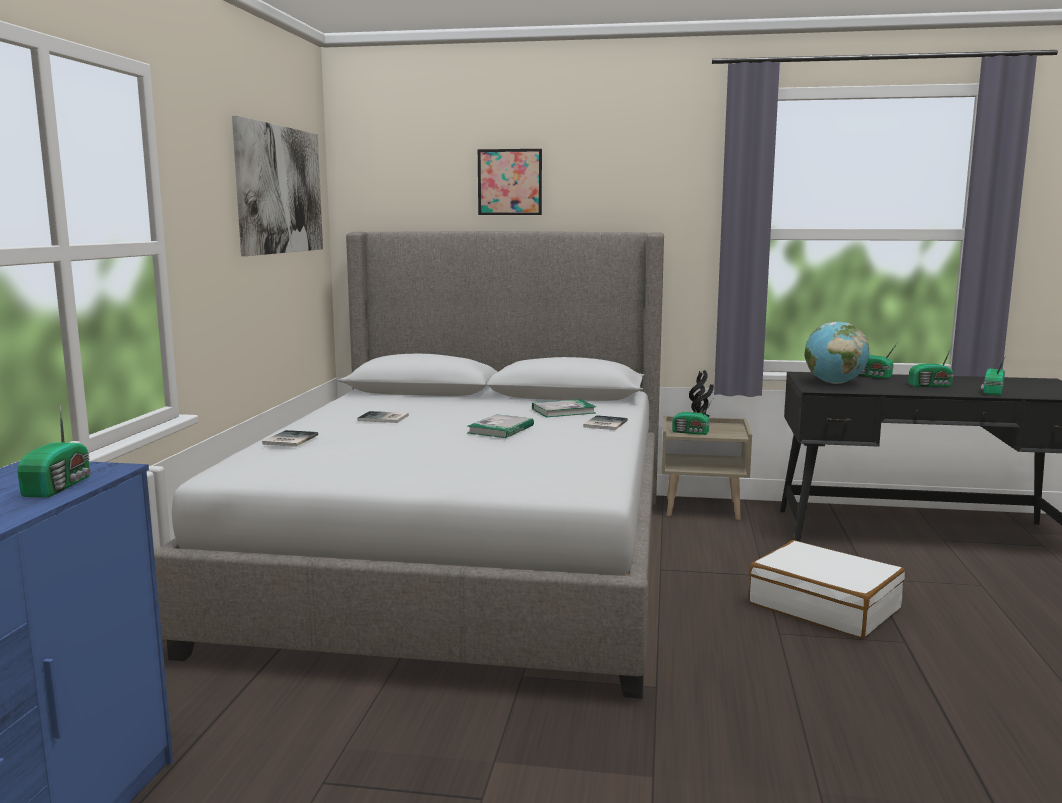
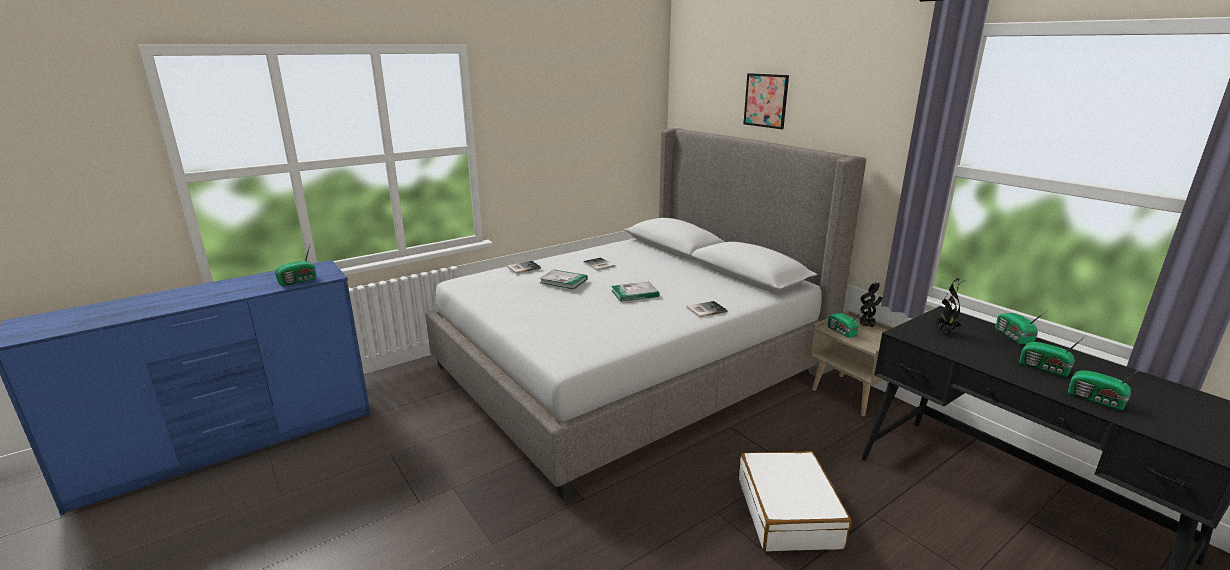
camera: 45 degrees right, 10 degrees up
(280, 190) = (604, 103): picture -> none
(563, 411) = (709, 290): book -> book (563, 281)
(834, 383) = (944, 332): globe -> potted plant
(991, 392) = (1097, 400): radio -> radio turned 120 degrees counterclockwise

